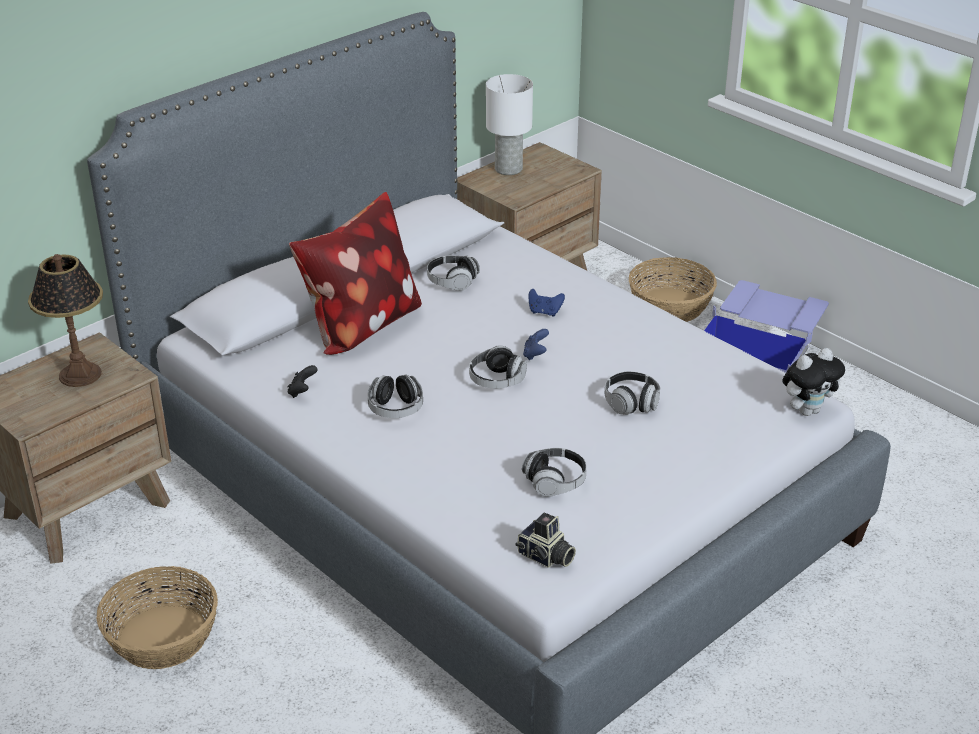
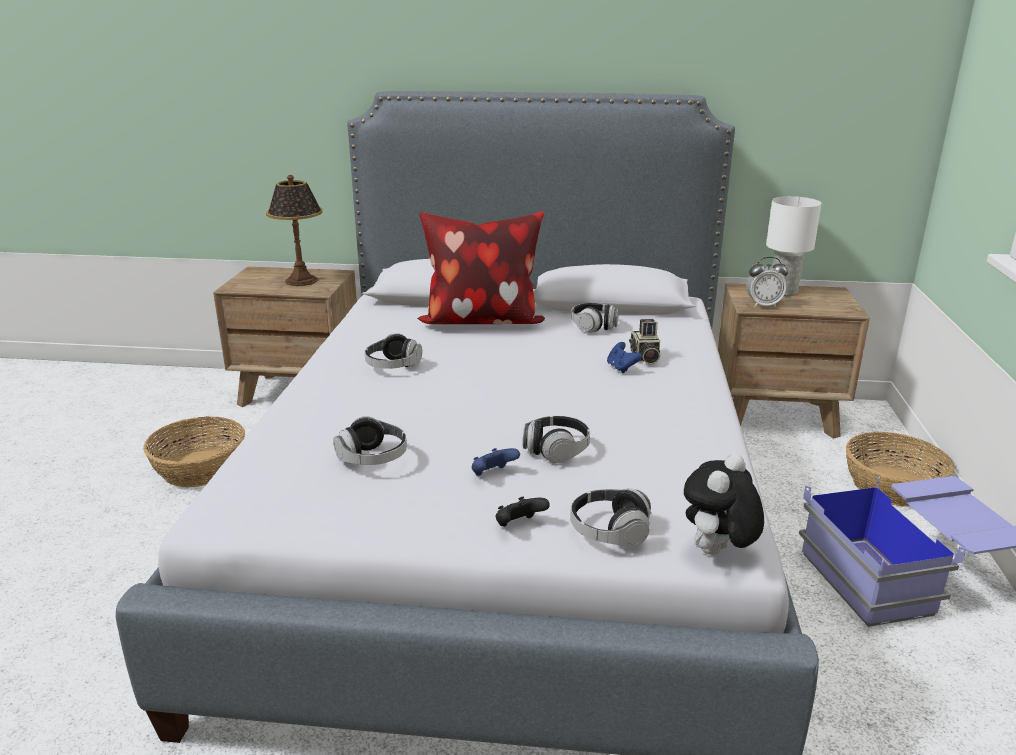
camera: 50 degrees right, 10 degrees down
(302, 392) = (370, 334): black game controller -> black game controller (519, 525)
(496, 380) = (490, 385): headphones -> headphones (609, 532)
(520, 192) = (763, 305): none -> alarm clock
(535, 354) = (554, 386): blue game controller -> blue game controller (493, 474)
(545, 557) = (252, 497): camera -> camera (644, 358)
(807, 410) = (717, 553): plush toy -> plush toy turned 105 degrees clockwise

